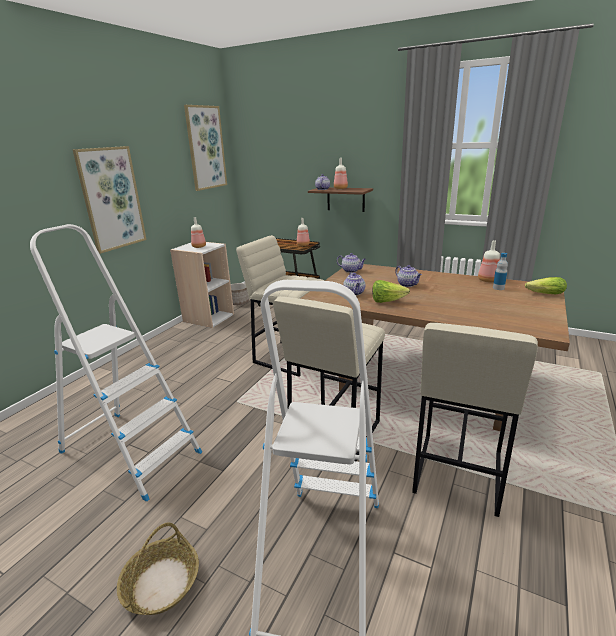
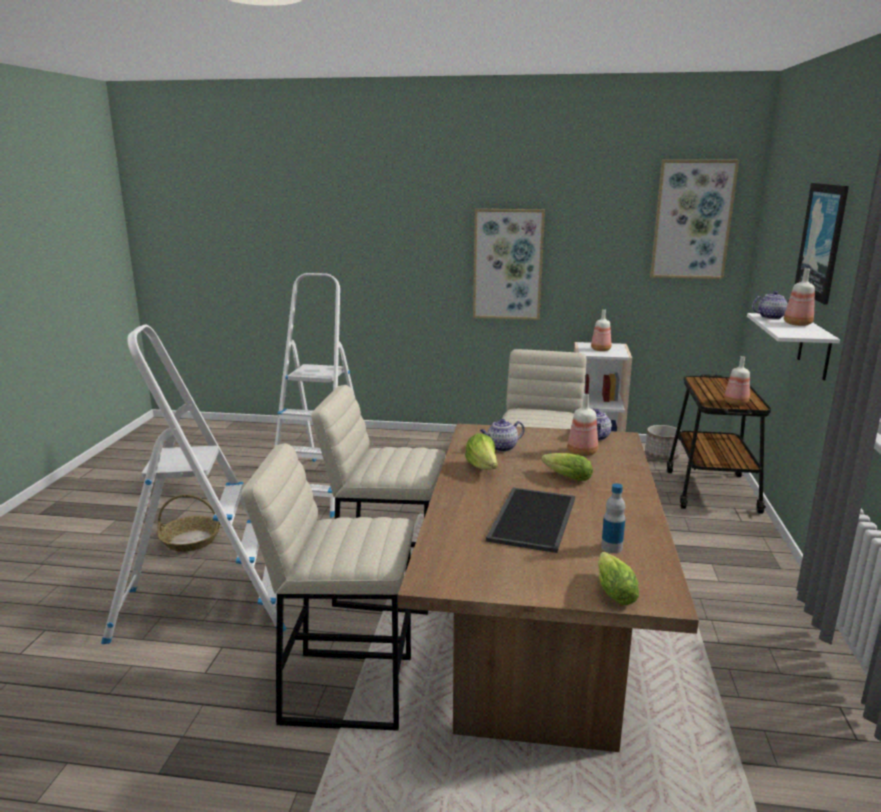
camera: 70 degrees right, 5 degrees down
(331, 144) = (822, 241): none -> picture
(345, 199) = (815, 347): brown shelf -> white shelf
(408, 284) = (565, 477): teapot -> lettuce
(464, 299) = (531, 518): none -> tray
(487, 280) = (647, 539): bottle -> bottle (581, 452)

